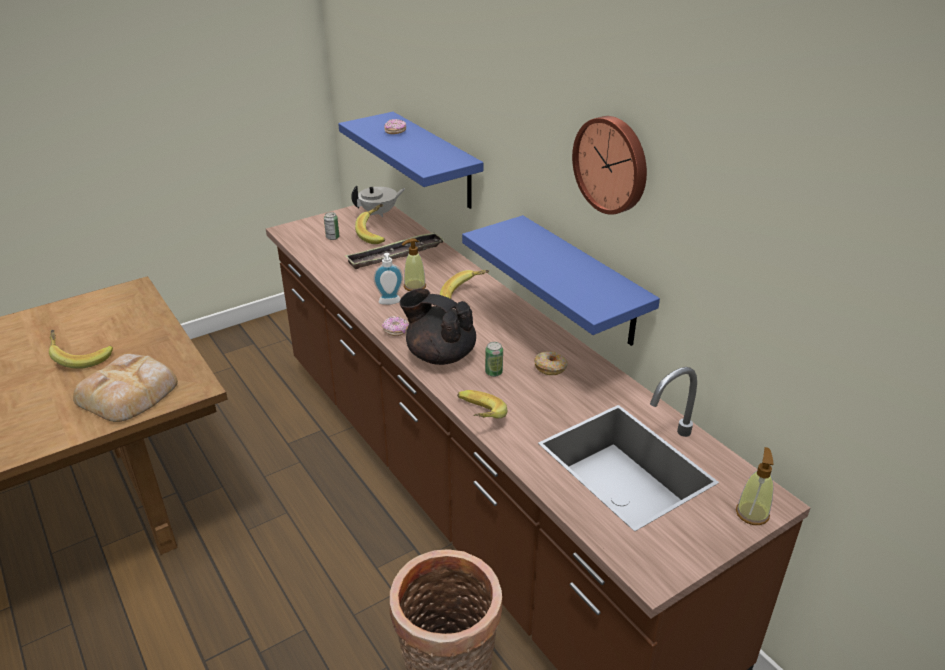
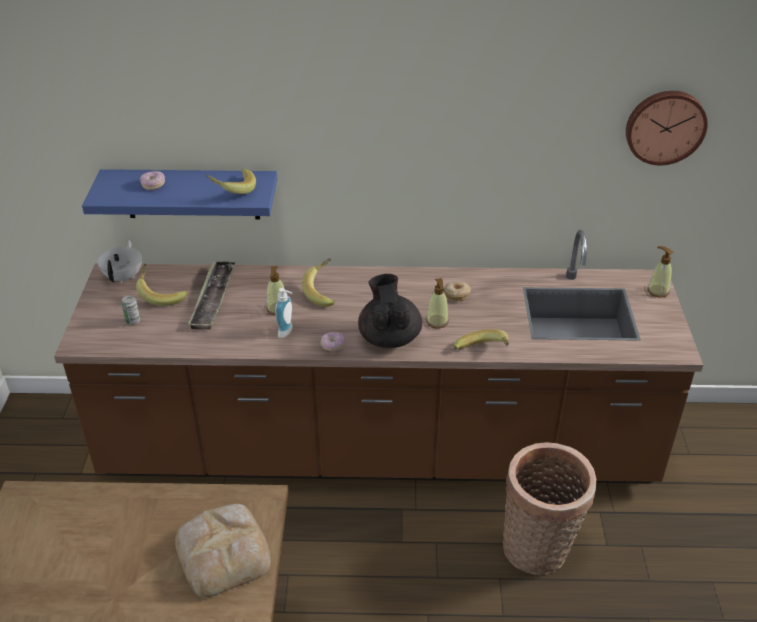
camera: 55 degrees left, 5 degrees up
(81, 358) = (118, 575): banana -> banana (232, 190)
(440, 355) = (389, 337): black teapot -> black teapot turned 105 degrees clockwise
(493, 372) = (437, 322): can -> soap dispenser
(583, 281) = (428, 221): blue shelf -> none
(612, 164) = (455, 121): wall clock -> wall clock (665, 126)

